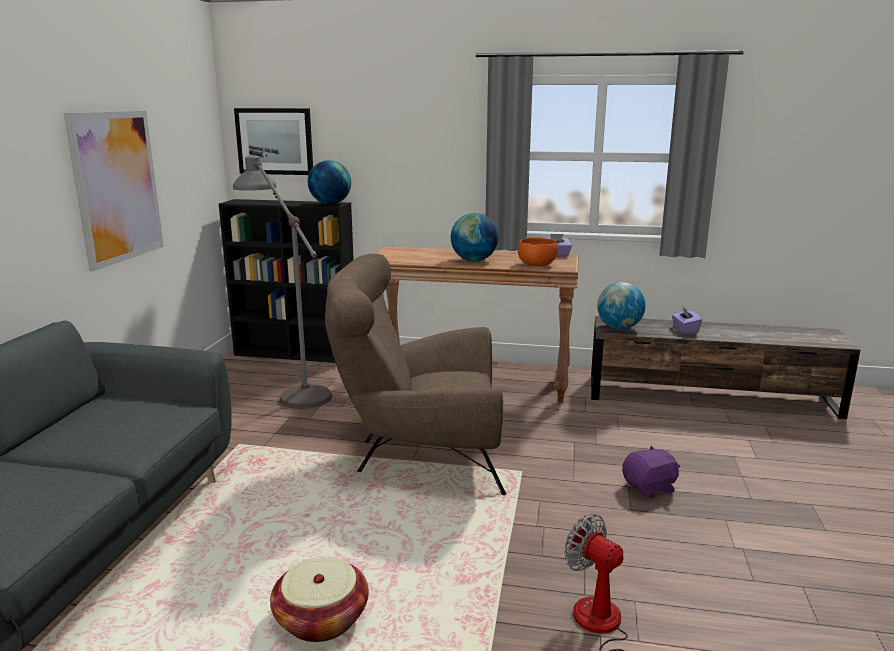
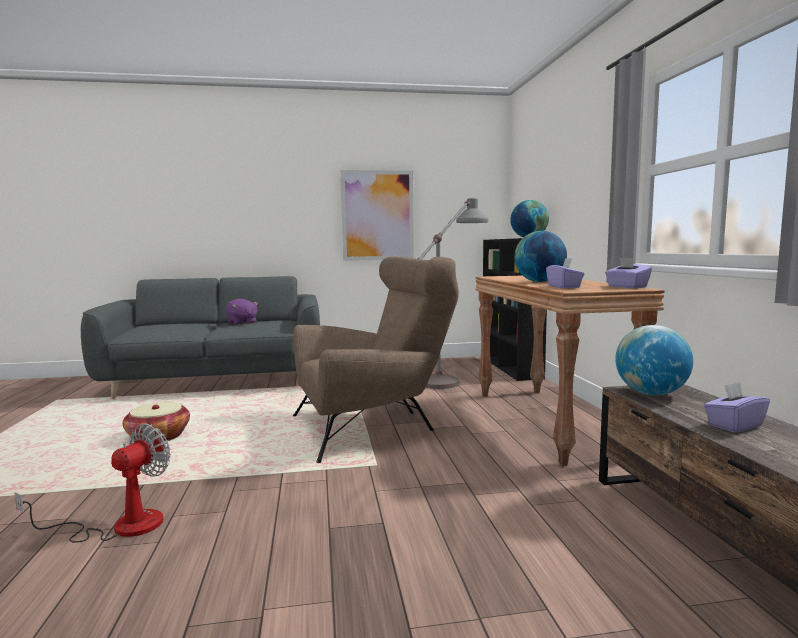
camera: 70 degrees right, 10 degrees down
(274, 141) = (524, 191): picture -> none
(419, 457) = (374, 427): brown armchair -> brown armchair turned 90 degrees clockwise
(536, 265) = (564, 287): orange bowl -> purple tissue box
(650, 488) = (387, 536): purple plush toy -> purple plush toy (242, 323)

